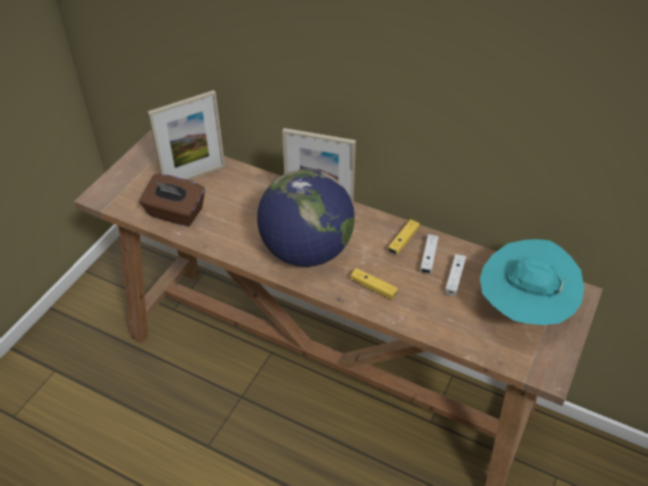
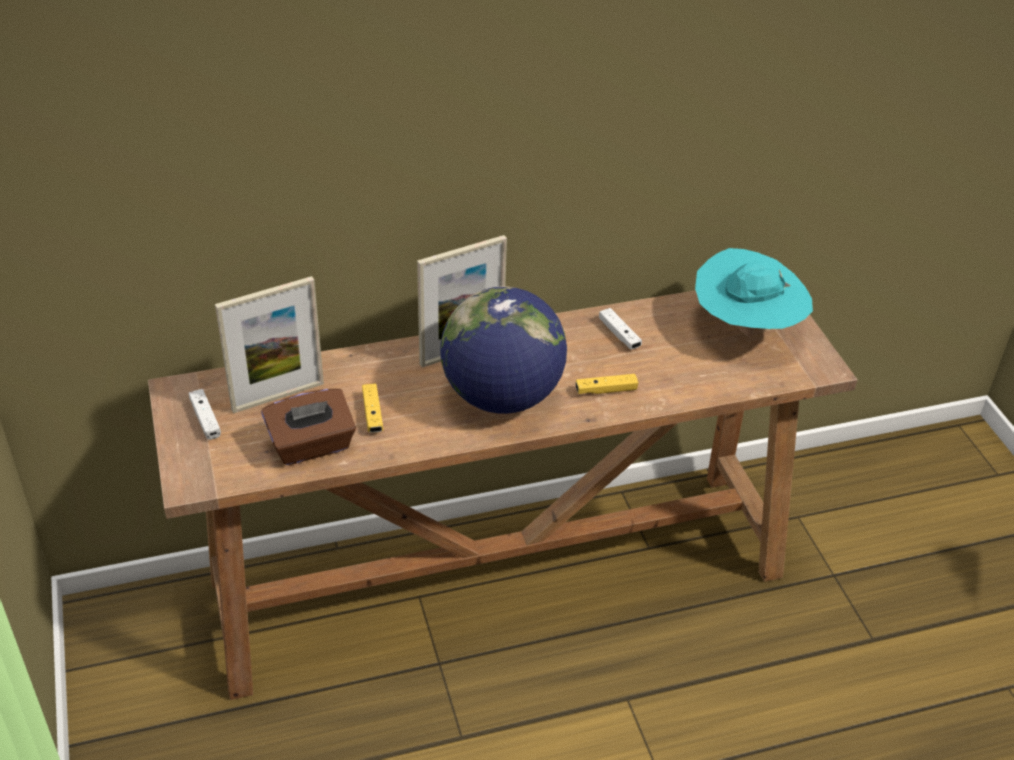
camera: 45 degrees left, 5 degrees down
(194, 176) = (278, 396): picture frame -> picture frame turned 45 degrees clockwise
(403, 241) = (578, 333): yellow game controller -> yellow game controller (372, 414)
(454, 278) = (662, 338): white game controller -> white game controller (205, 419)

